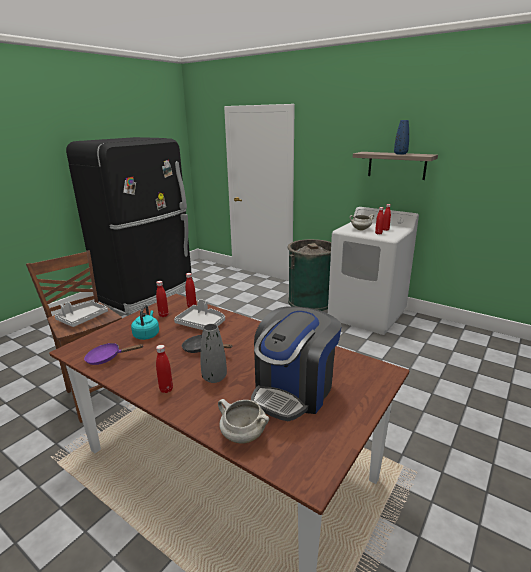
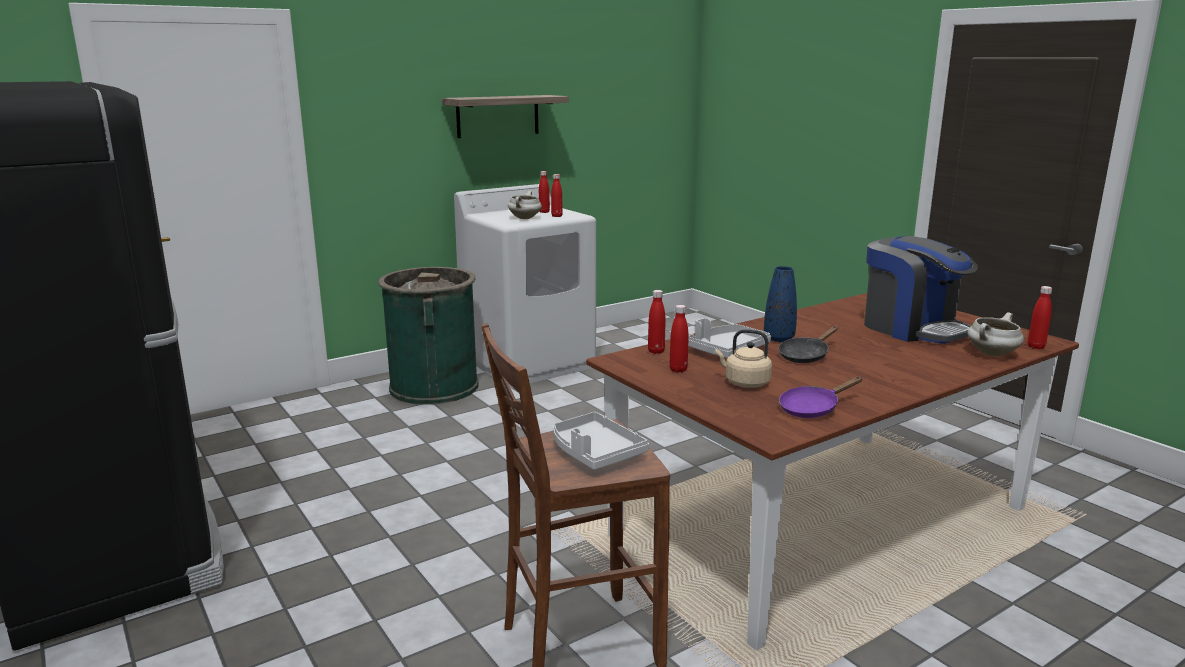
camera: 70 degrees left, 5 degrees down
(107, 358) = (812, 409): purple frying pan -> purple frying pan turned 45 degrees clockwise
(147, 334) = (744, 383): turquoise kettle -> beige kettle
(166, 389) = (905, 378): red bottle -> red bottle (1036, 347)
(214, 378) = (882, 355): grey vase -> none
(400, 154) = (516, 96): blue vase -> blue vase (779, 338)

